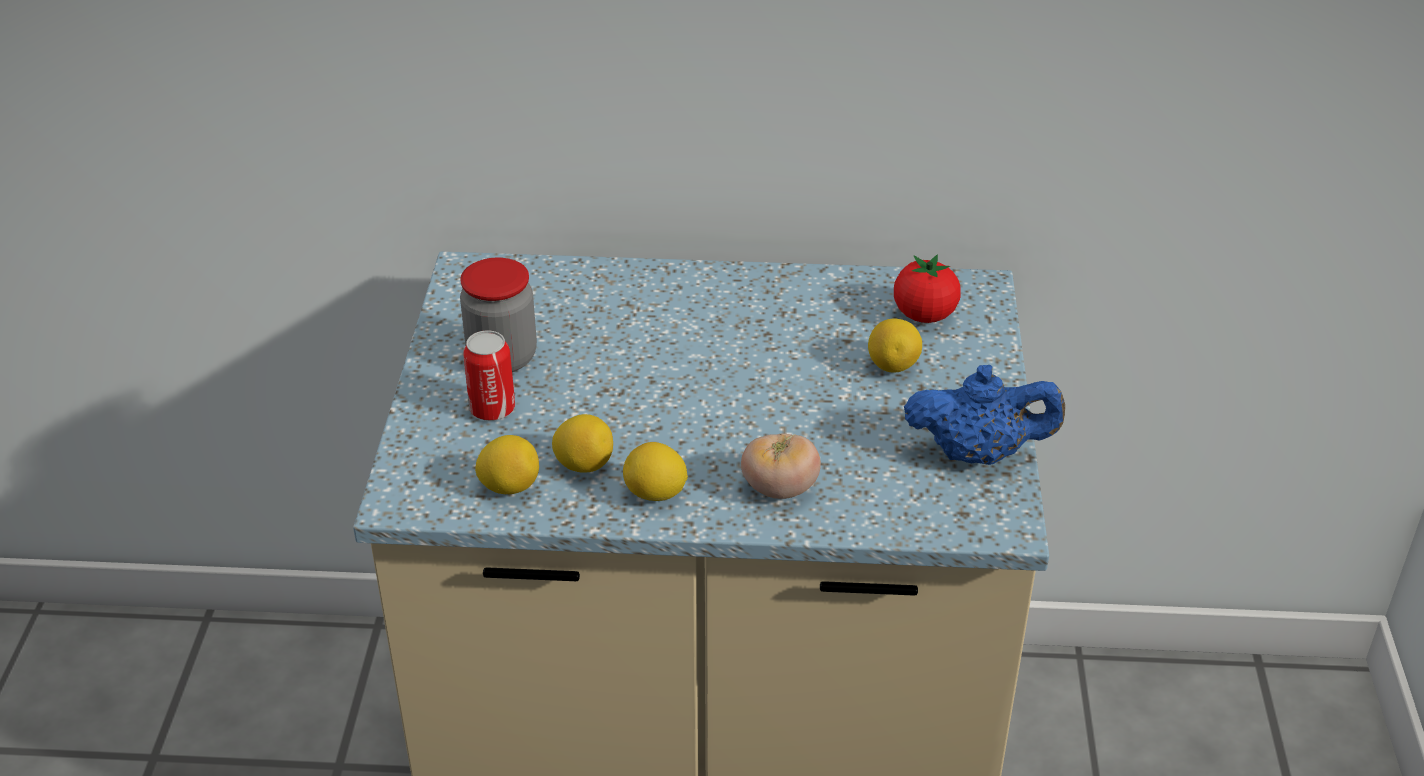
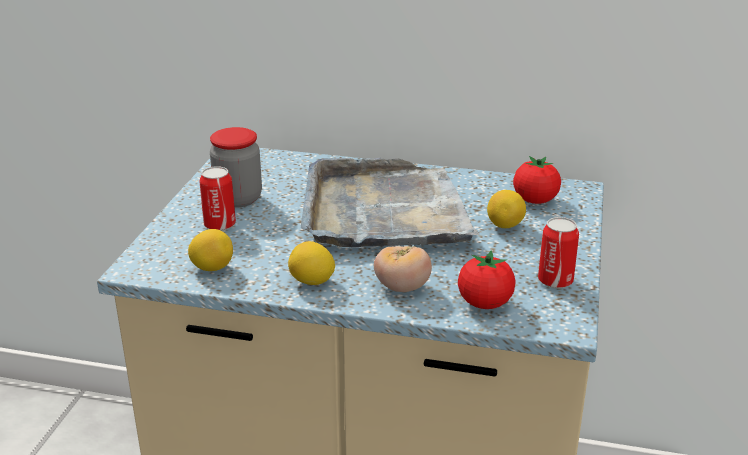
camera: 10 degrees right, 10 degrees down
(584, 465) = (268, 261): lemon -> none
(719, 357) = (384, 211): none -> grey tray
(894, 502) = (484, 303): none -> tomato
(978, 453) = (555, 281): blue teapot -> can

